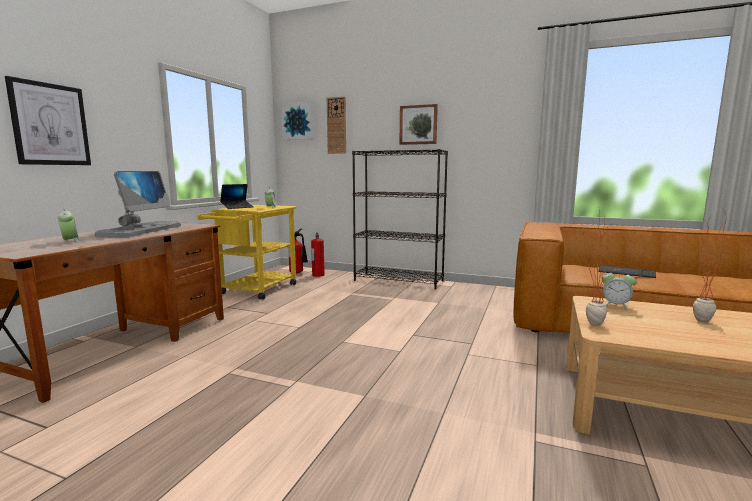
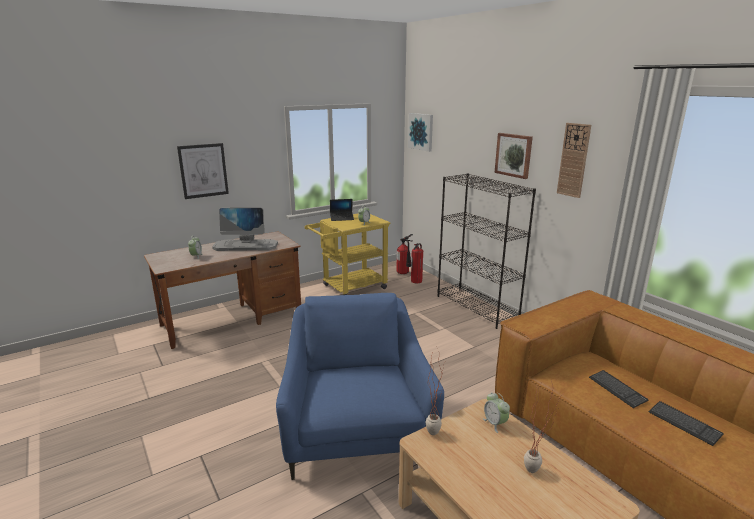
camera: 35 degrees right, 10 degrees up
(141, 230) = (246, 246): monitor -> monitor turned 45 degrees clockwise
(336, 125) = (448, 141): wall clock -> wall clock (573, 160)
(437, 389) = (356, 428): none -> blue armchair
(692, 277) = (684, 424): none -> keyboard

